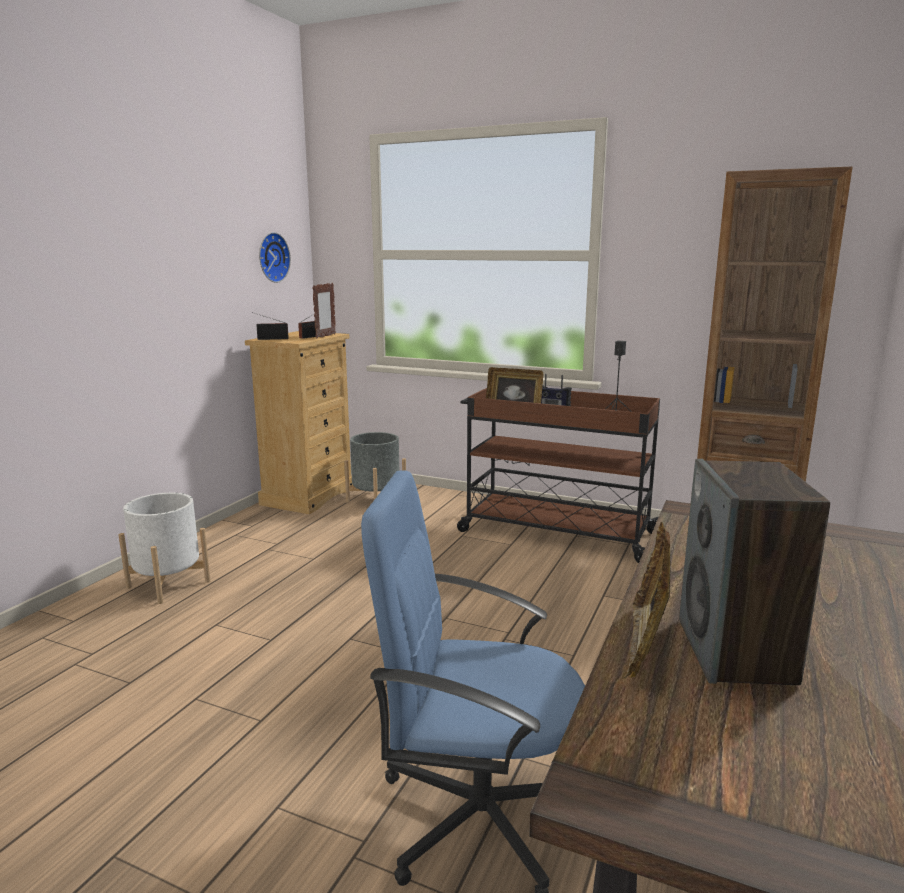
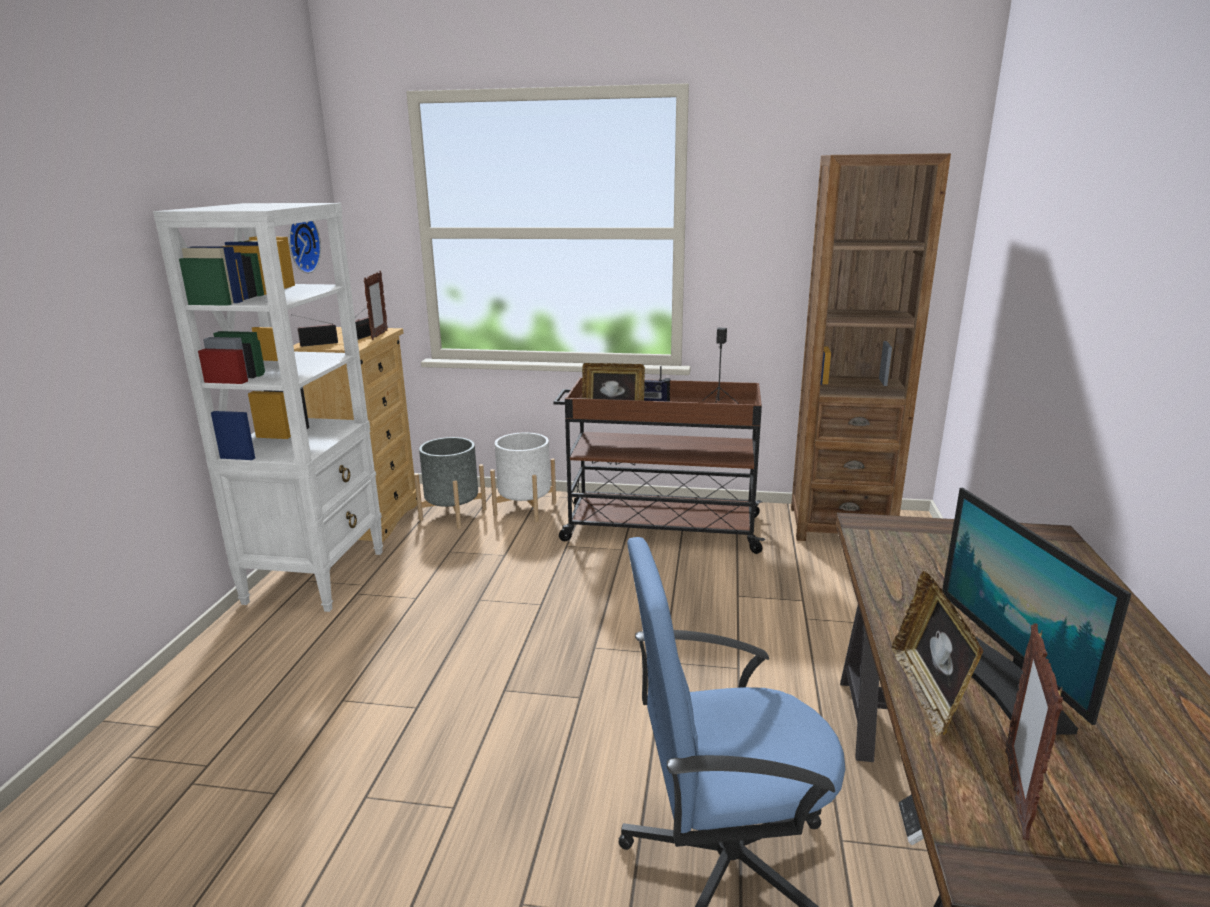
camera: 15 degrees left, 5 degrees up
(168, 584) = (257, 658): white planter -> white planter (525, 508)
(244, 532) = (317, 576): none -> white bookcase
(675, 738) = (1016, 793): none -> picture frame
(736, 652) = (1005, 685): speaker -> monitor

